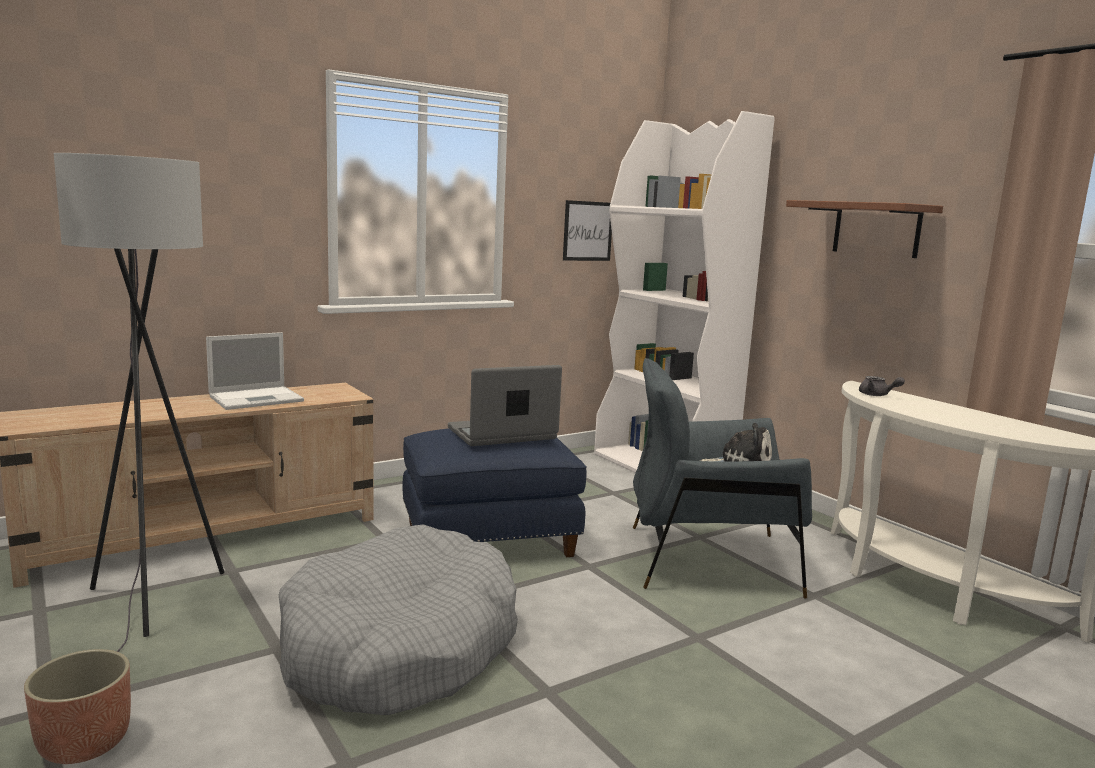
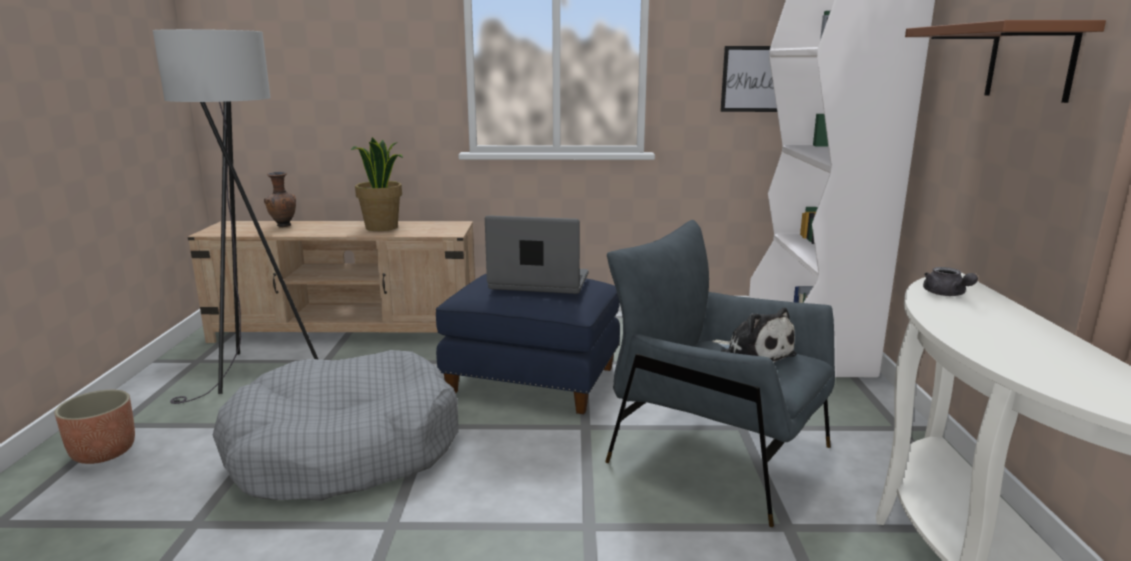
camera: 35 degrees right, 5 degrees up
(118, 409) = (283, 226): none -> brown vase
(258, 398) = (382, 227): laptop -> potted plant

